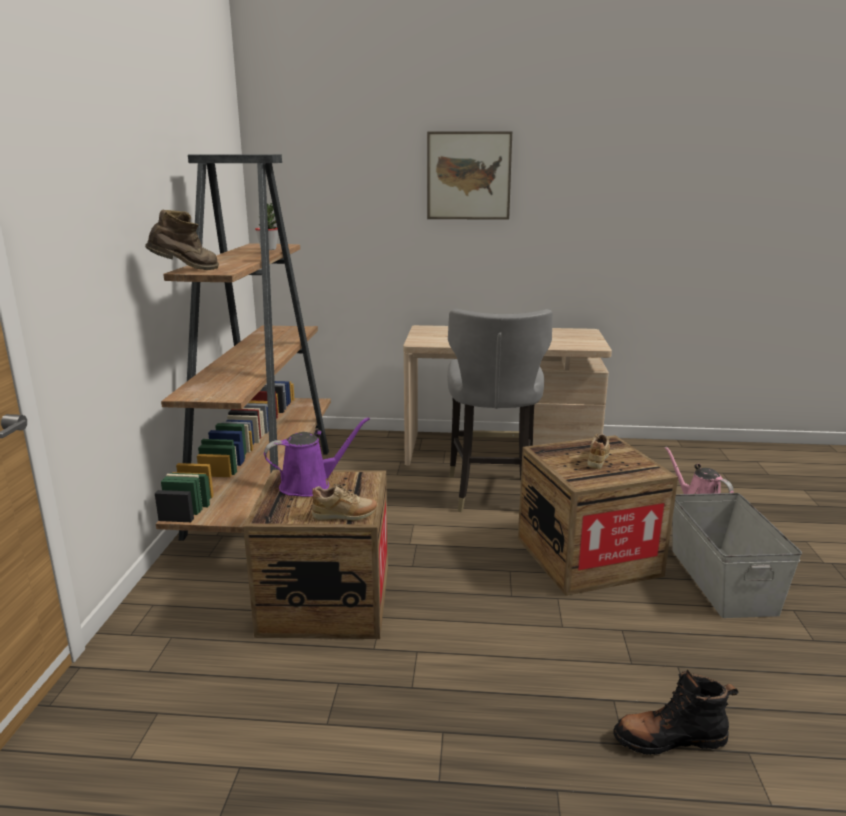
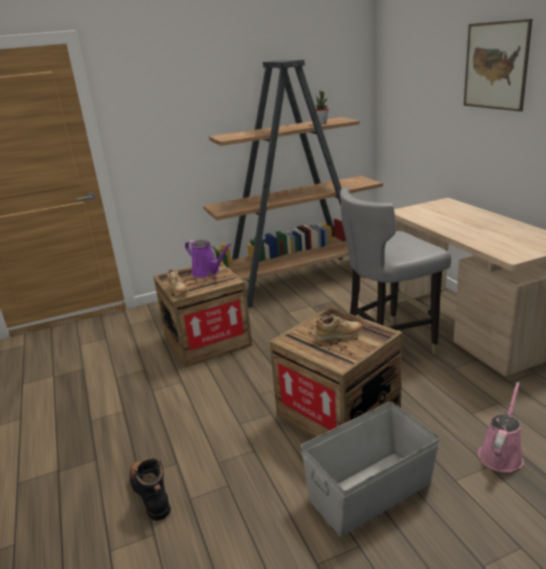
camera: 65 degrees right, 5 degrees up
(186, 271) = (220, 136): brown boot -> none

